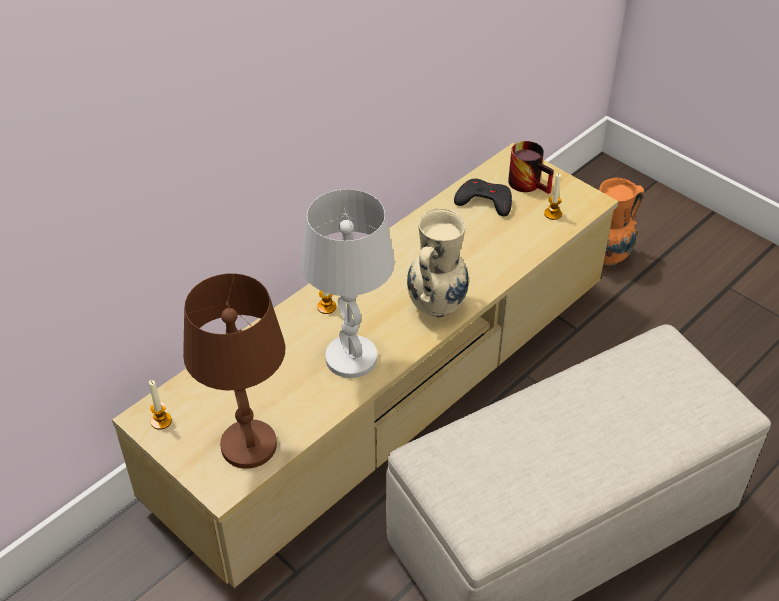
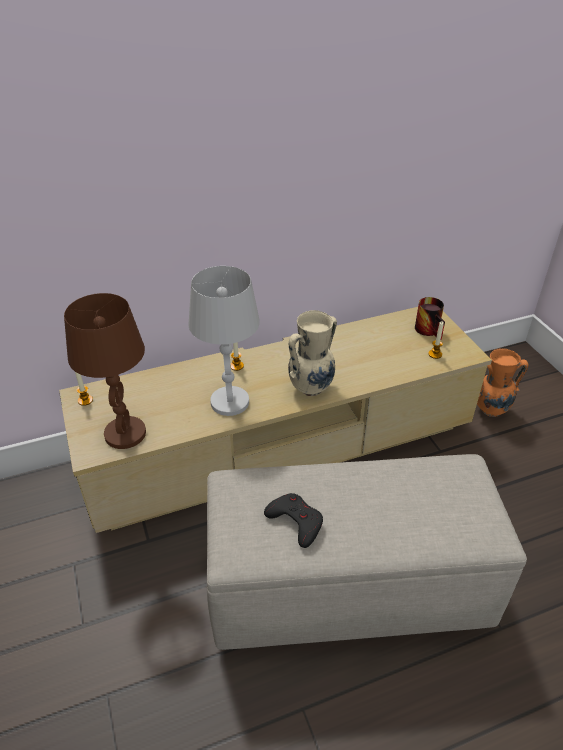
camera: 25 degrees right, 5 degrees down
(484, 201) = (389, 333): black game controller -> black game controller (295, 521)

